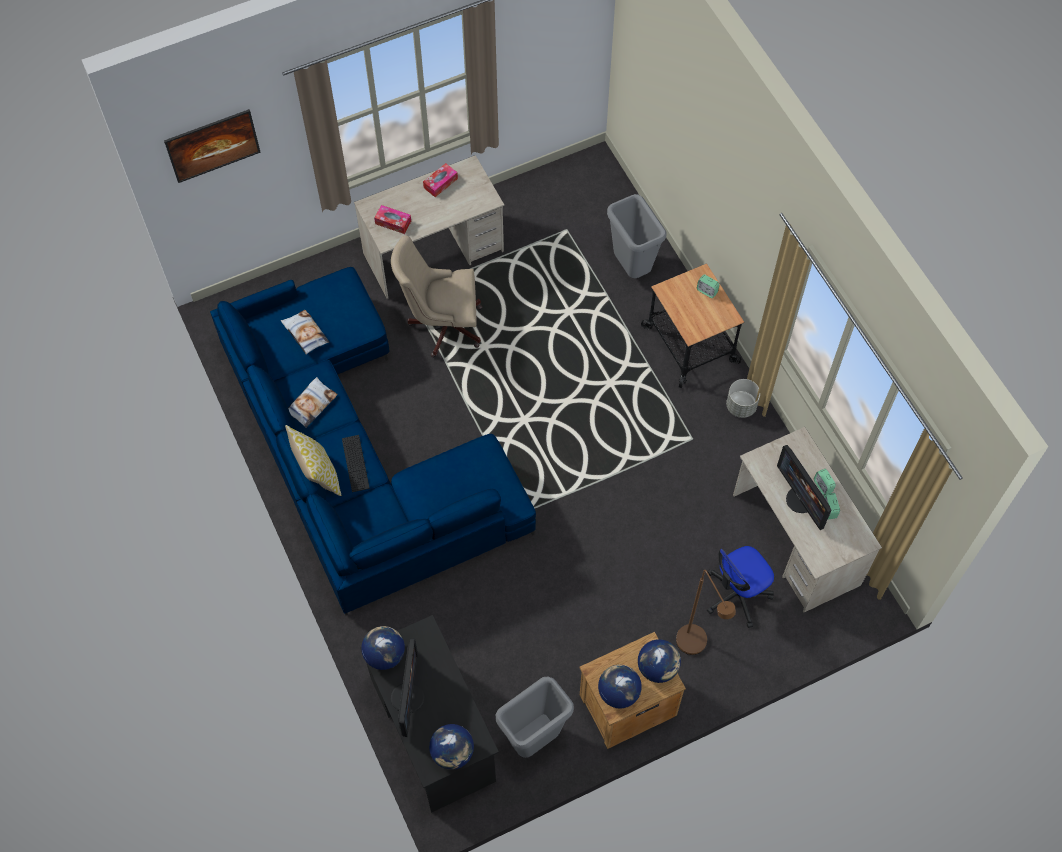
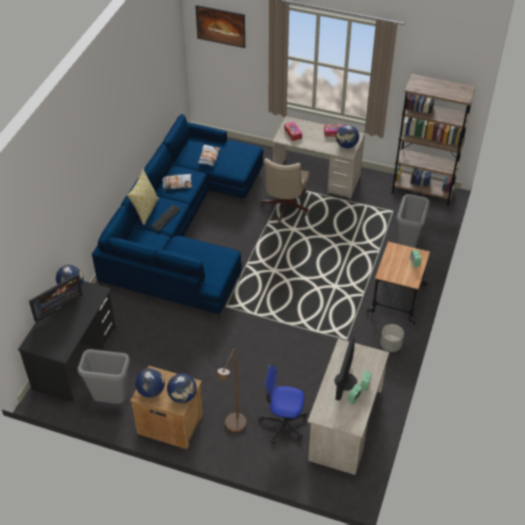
camera: 45 degrees right, 15 degrees down
(442, 325) = (284, 207): beige office chair -> beige office chair turned 120 degrees counterclockwise
(452, 753) = (46, 346): globe -> globe (346, 145)
(569, 176) = (422, 191): none -> brown bookcase

